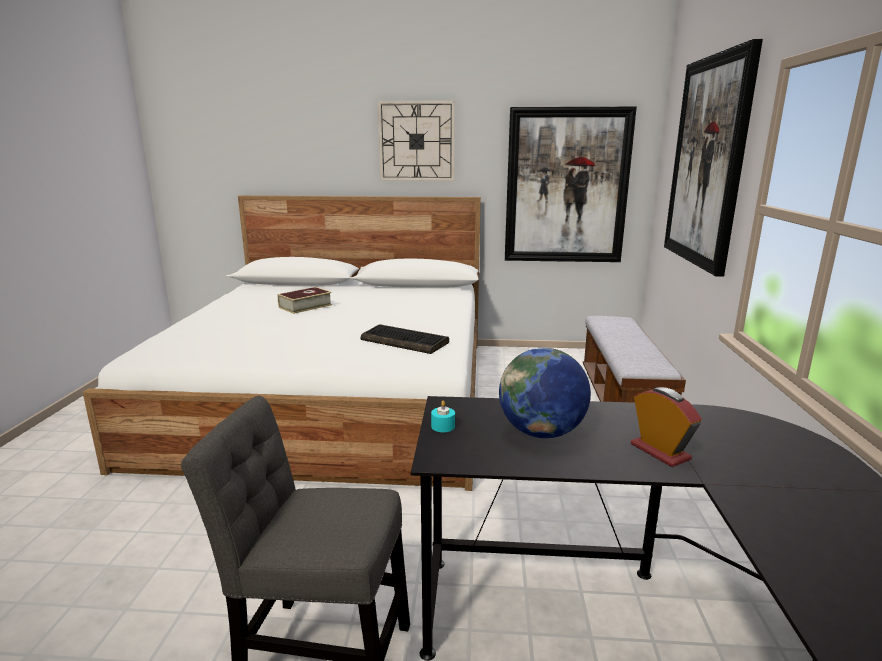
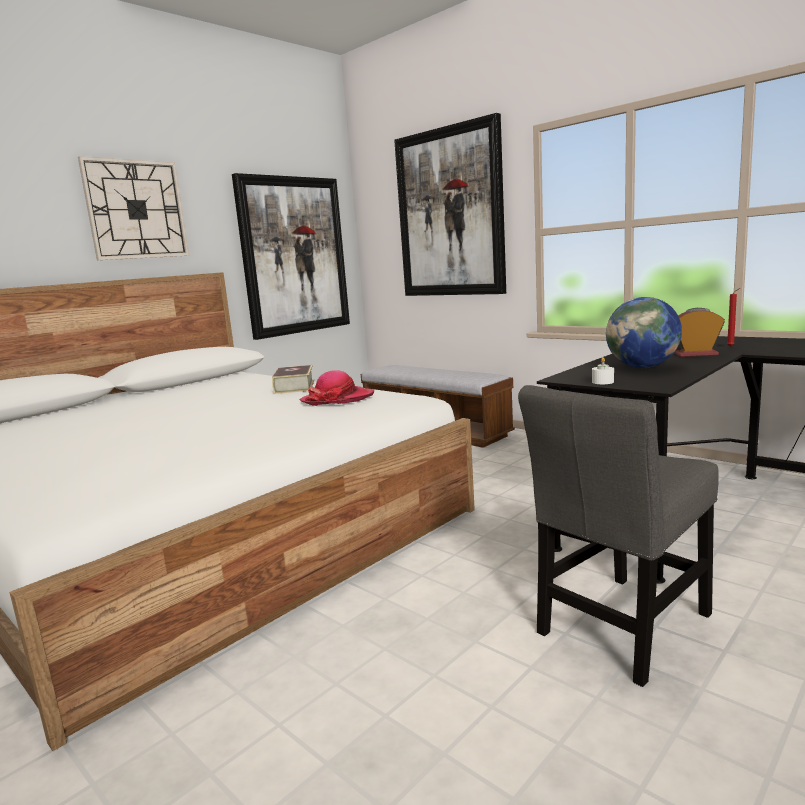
camera: 50 degrees left, 5 degrees down
(305, 306) = (130, 418): book -> book (294, 387)
(405, 341) = (337, 399): keyboard -> hat
(443, 426) = (602, 382): turquoise candle -> white candle
(756, 468) = (731, 346): none -> red candle

